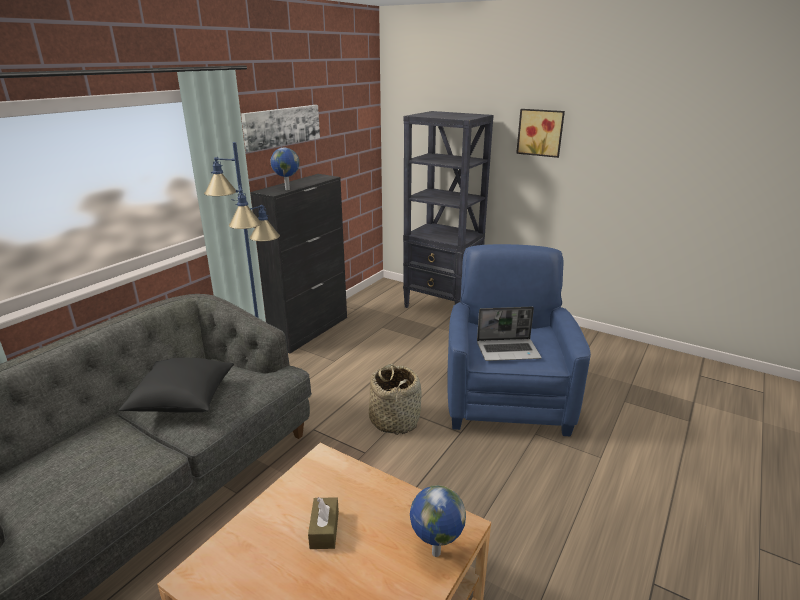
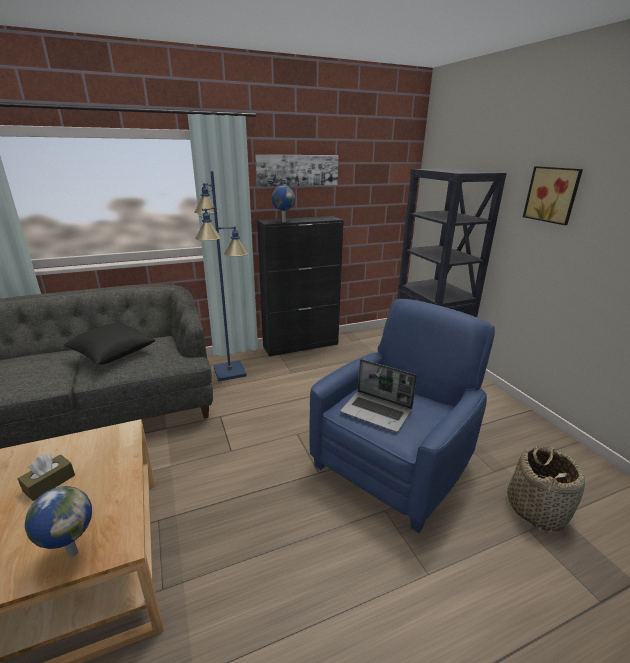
camera: 35 degrees right, 0 degrees up
(395, 420) = (280, 436): basket -> basket (537, 508)

